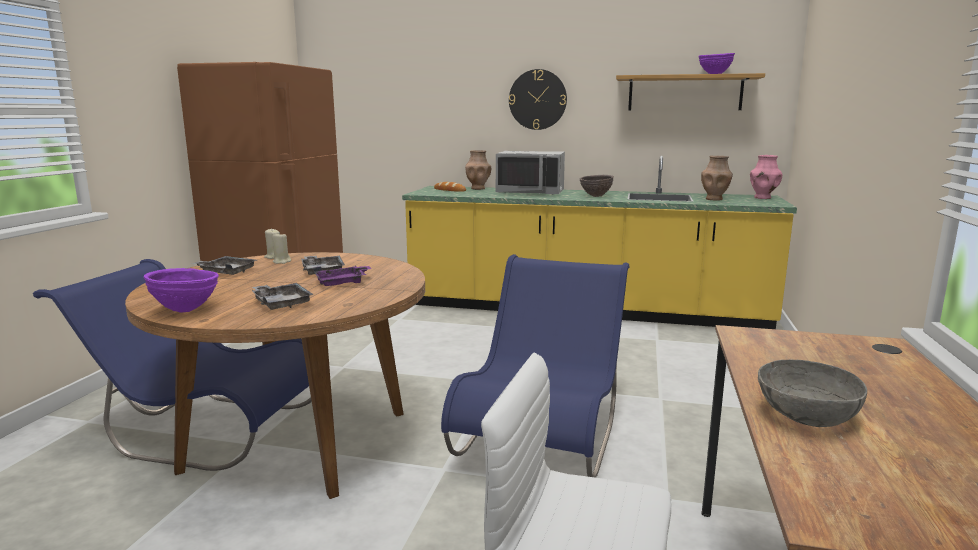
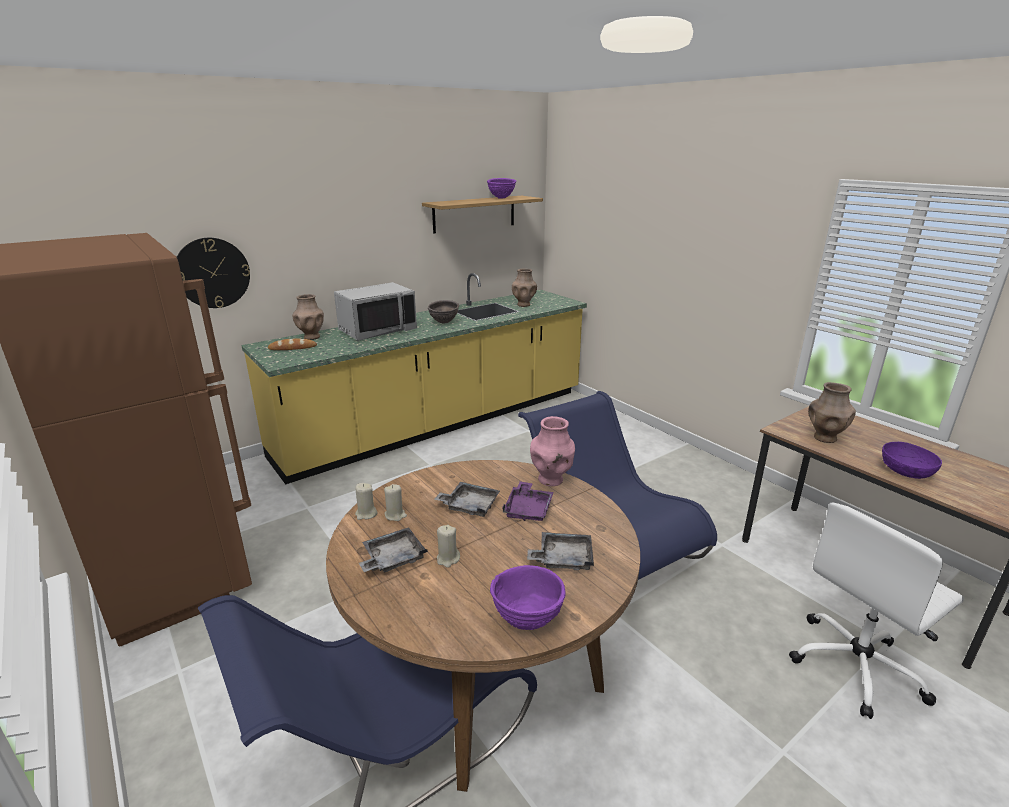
camera: 50 degrees left, 10 degrees up
(242, 281) = (448, 559): none -> beige candle
(537, 99) = (350, 230): wall clock -> wall clock (212, 273)
(762, 198) = (543, 295): pink vase -> pink vase (551, 480)
(783, 356) = (824, 438): none -> brown vase
(806, 414) = (906, 472): grey bowl -> purple bowl

